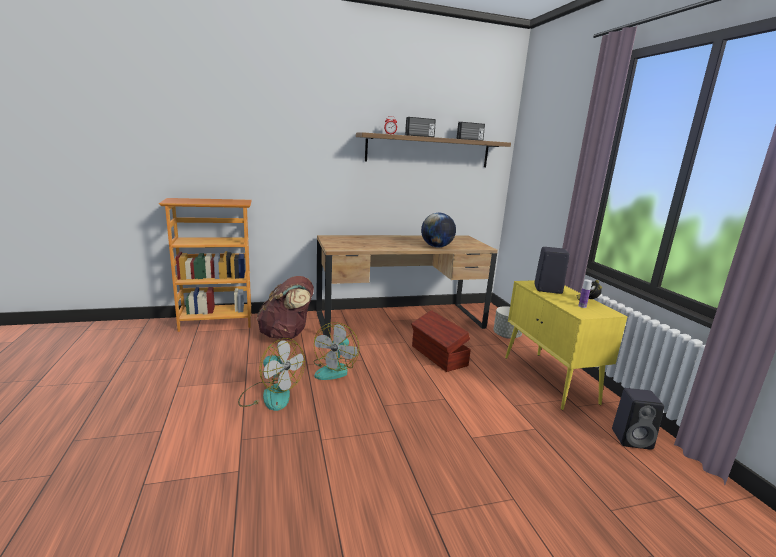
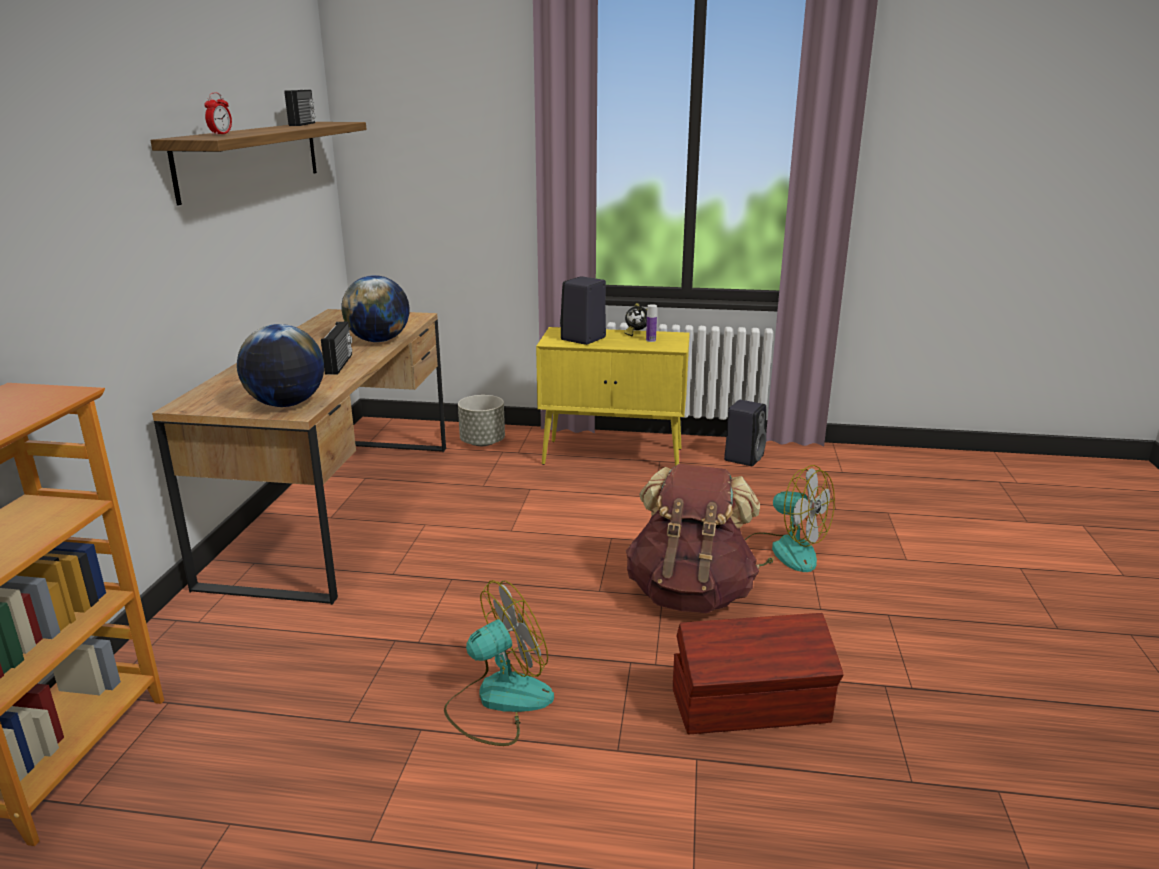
camera: 65 degrees left, 5 degrees up
(287, 334) = (263, 649): brown backpack -> brown backpack (690, 594)
(335, 369) = (461, 614): fan -> fan (782, 551)
(340, 246) = (286, 404): none -> globe
(420, 136) = (268, 131): radio -> radio (340, 364)
(438, 356) = (496, 510): brown storage box -> brown storage box (752, 707)

